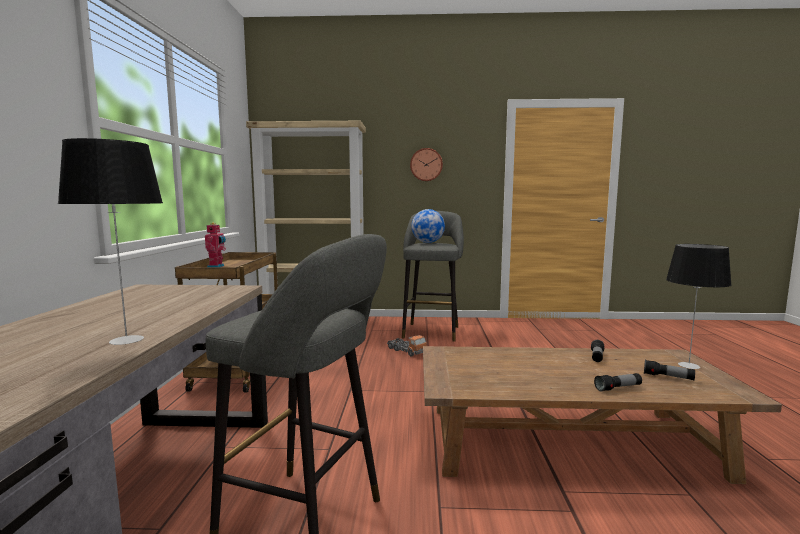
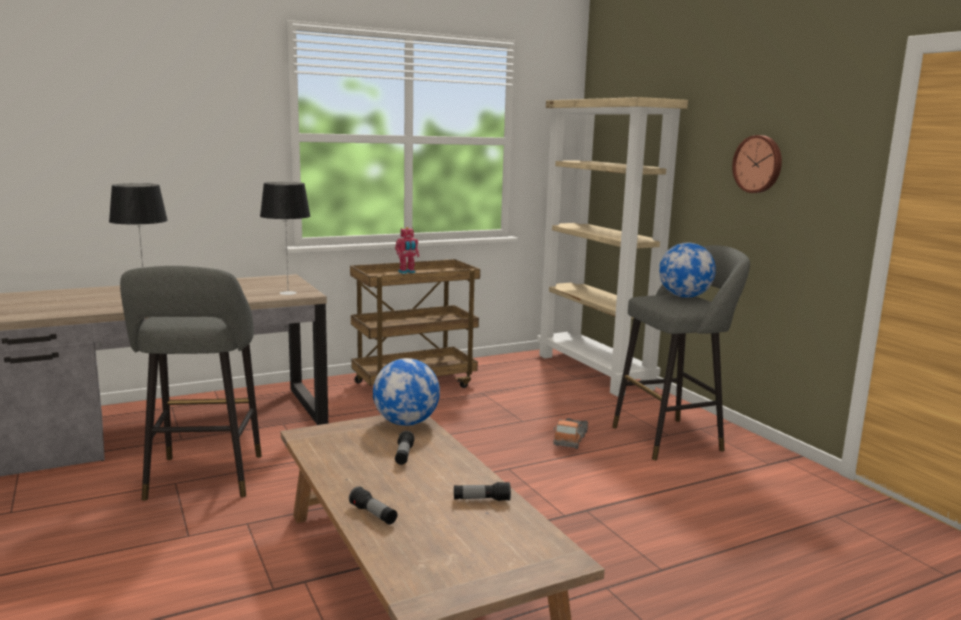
camera: 60 degrees right, 5 degrees up
(449, 354) = (406, 423): none -> globe
(668, 377) = (443, 547): flashlight -> flashlight (403, 455)
(689, 366) = (512, 566): table lamp -> table lamp (287, 293)

